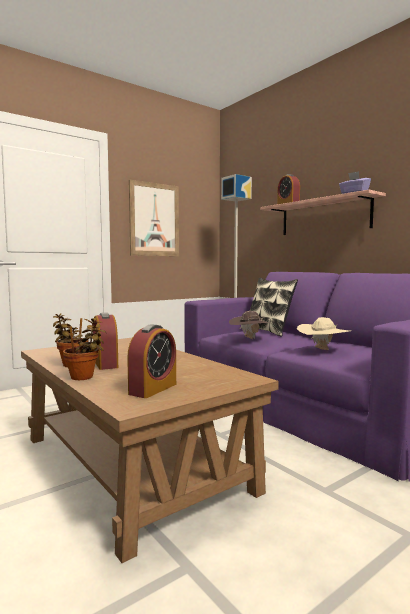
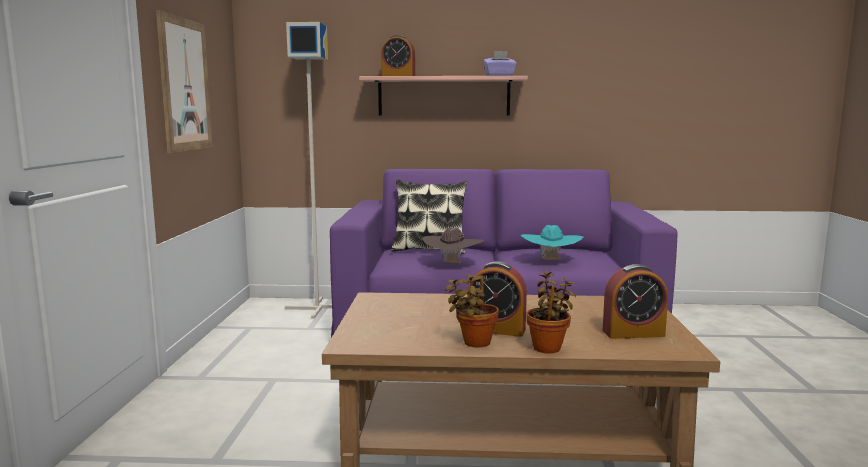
camera: 50 degrees left, 5 degrees up
(153, 389) = (633, 333): alarm clock -> alarm clock turned 105 degrees clockwise
(323, 351) = (550, 261): beige hat -> turquoise hat

